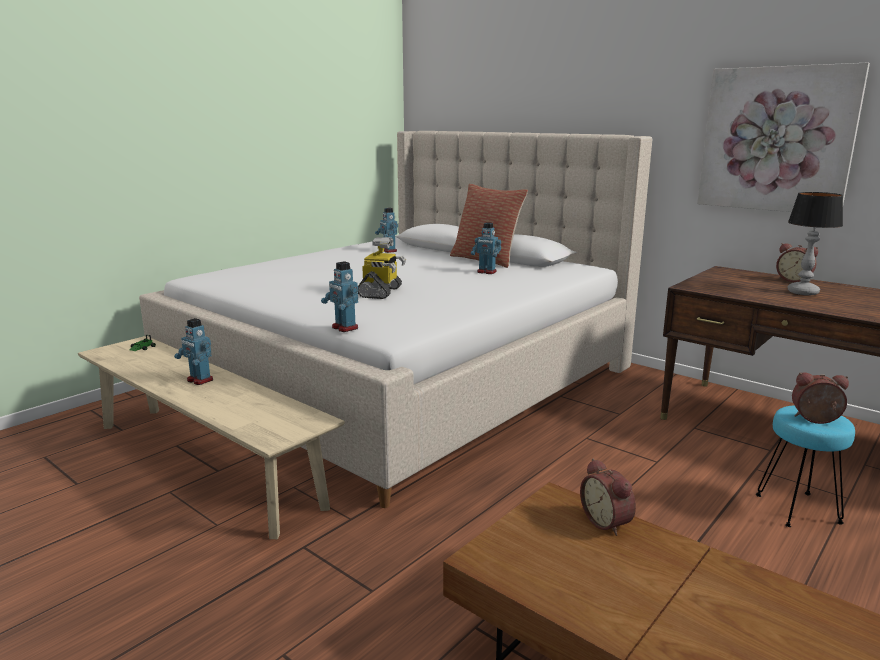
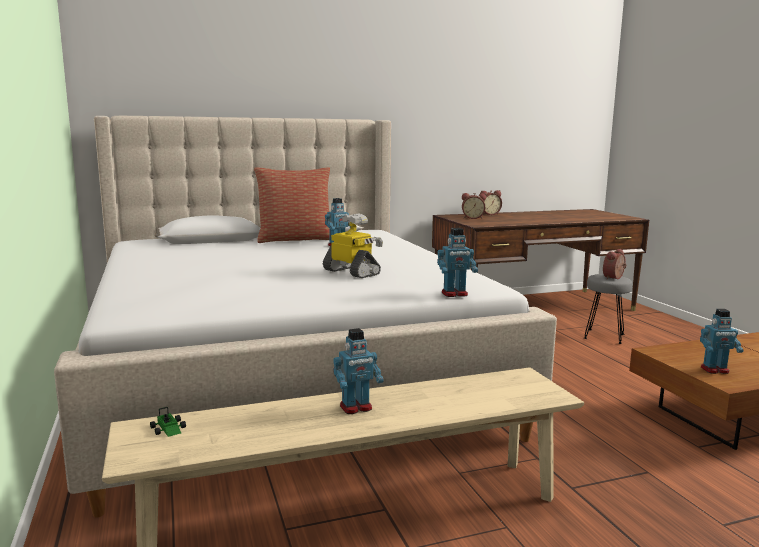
camera: 60 degrees left, 5 degrees down
(388, 251) = (188, 251): toy robot -> toy robot (715, 370)
(607, 522) = (688, 348): alarm clock -> alarm clock (472, 218)
(776, 140) = (459, 122): picture -> none
(796, 509) = (604, 337): turquoise stool -> grey stool
(802, 292) = (515, 218): table lamp -> none

